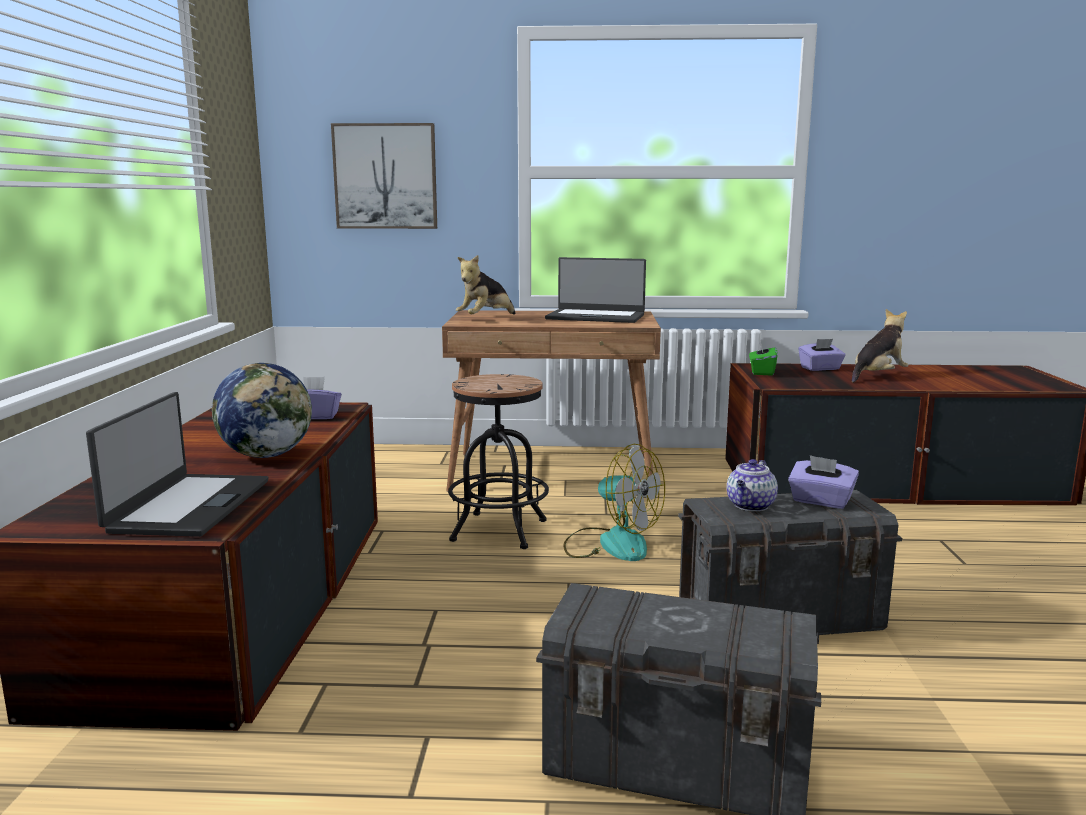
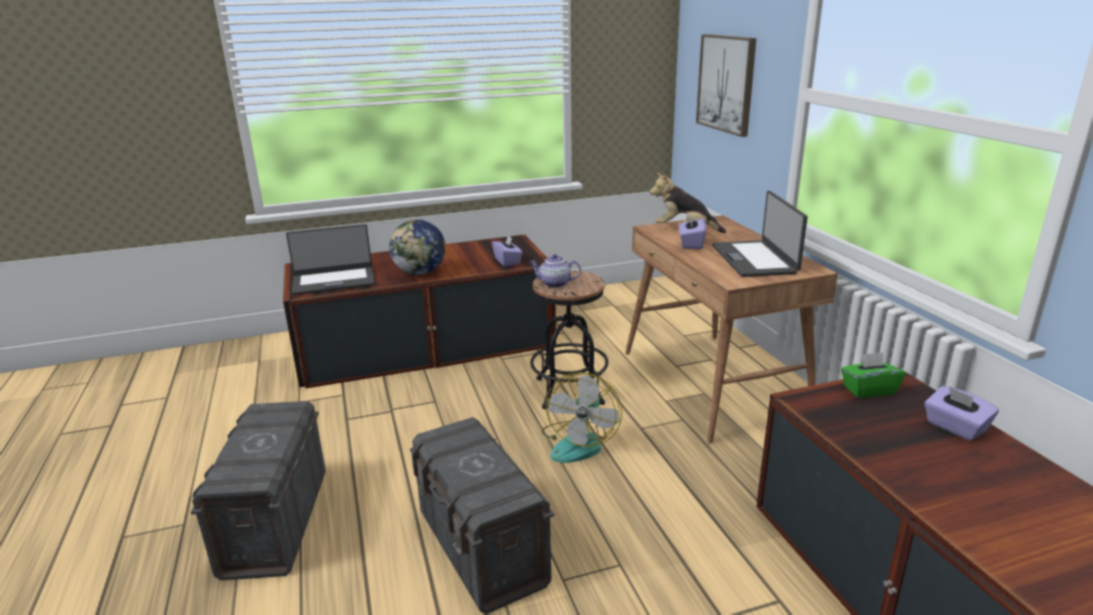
camera: 70 degrees right, 10 degrees up
(751, 506) = (467, 447): teapot -> teapot (554, 283)
(820, 501) = (496, 480): purple tissue box -> purple tissue box (691, 244)
(877, 376) = (966, 474): plush toy -> none

